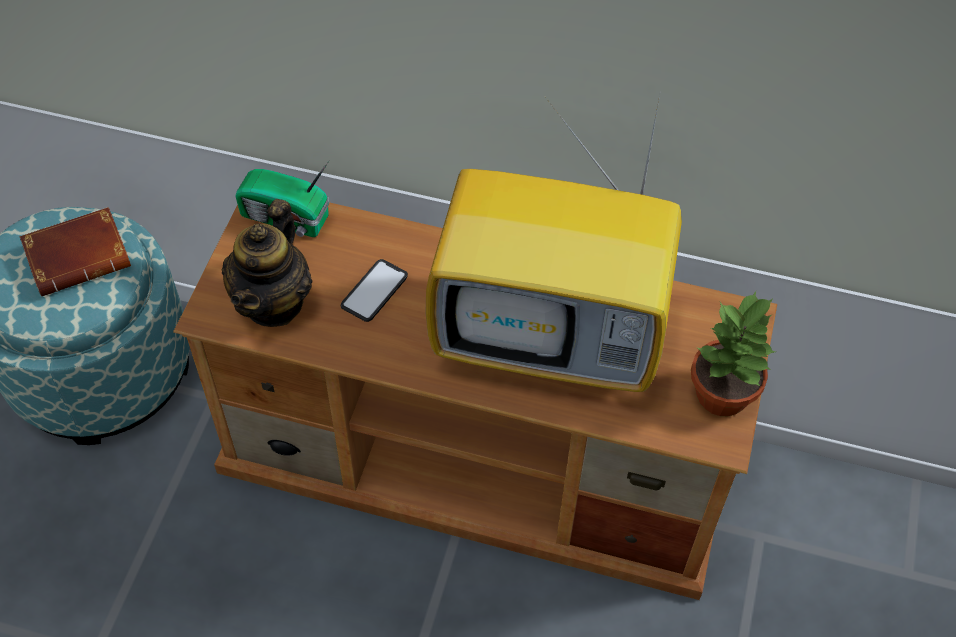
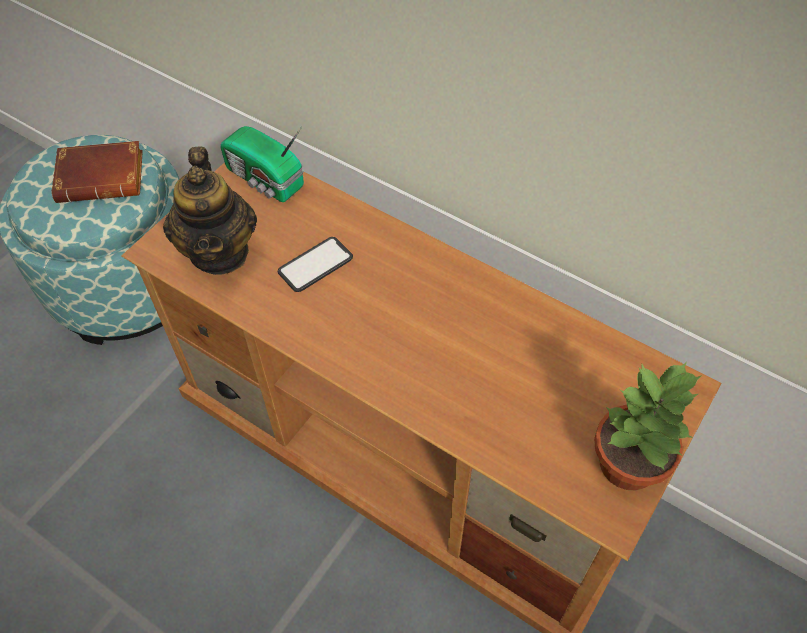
camera: 20 degrees right, 0 degrees up
(274, 302) = (220, 252): teapot -> teapot turned 45 degrees counterclockwise
(554, 337) = (471, 354): television -> none

